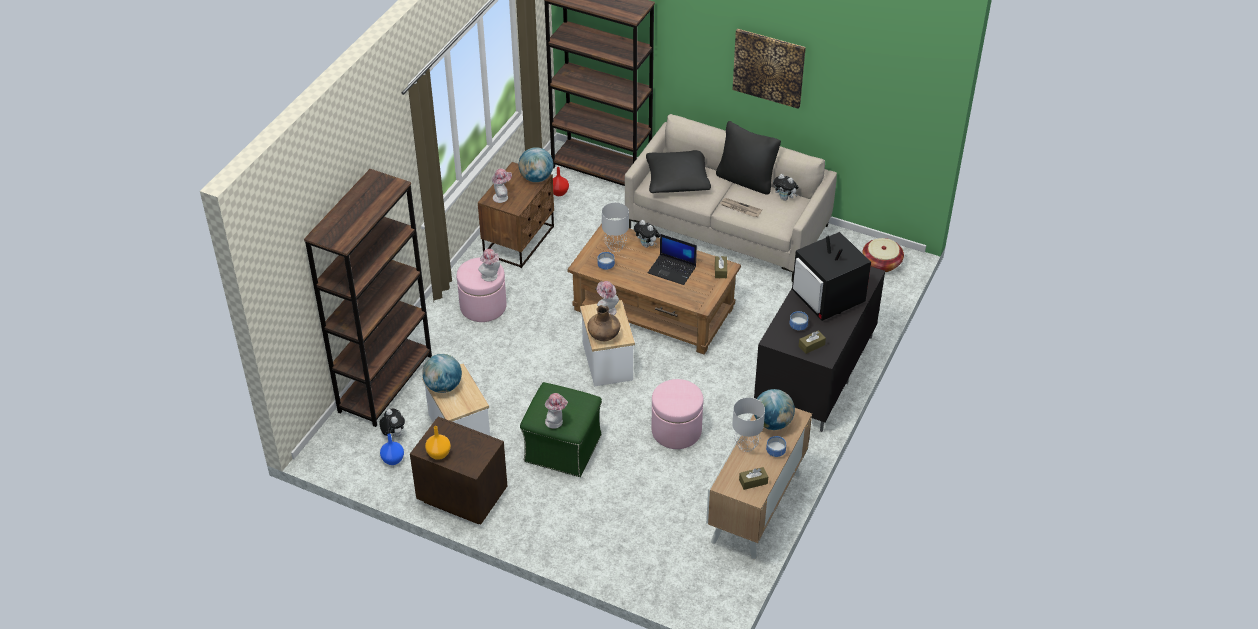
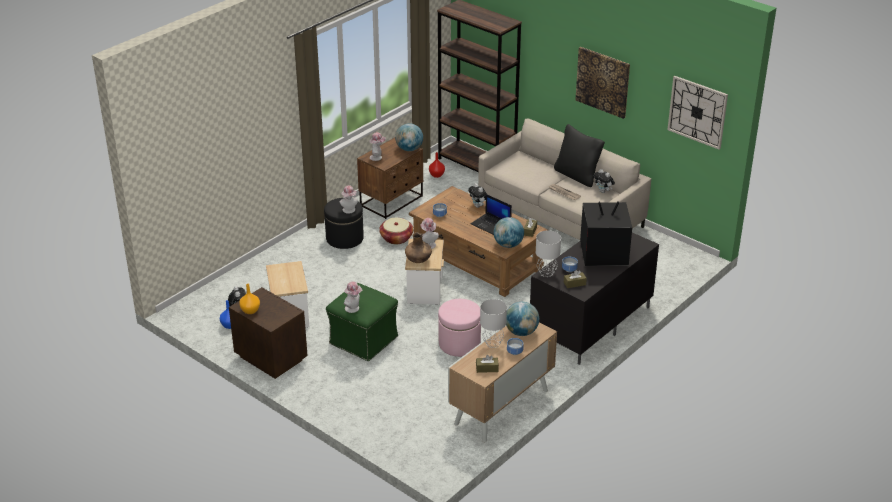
camera: 15 degrees right, 10 degrees down
(385, 383) = (248, 275): brown bookcase -> none
(443, 386) = (279, 273): globe -> globe (508, 245)
(483, 306) = (344, 238): pink ottoman -> black ottoman
(615, 247) = (453, 204): grey table lamp -> grey table lamp (546, 273)
(677, 180) = (521, 168): black pillow -> none
(828, 299) = (602, 255): television -> television turned 105 degrees clockwise
(881, 263) = (678, 259): basket -> basket (396, 238)
(897, 98) = (697, 112): none -> wall clock

